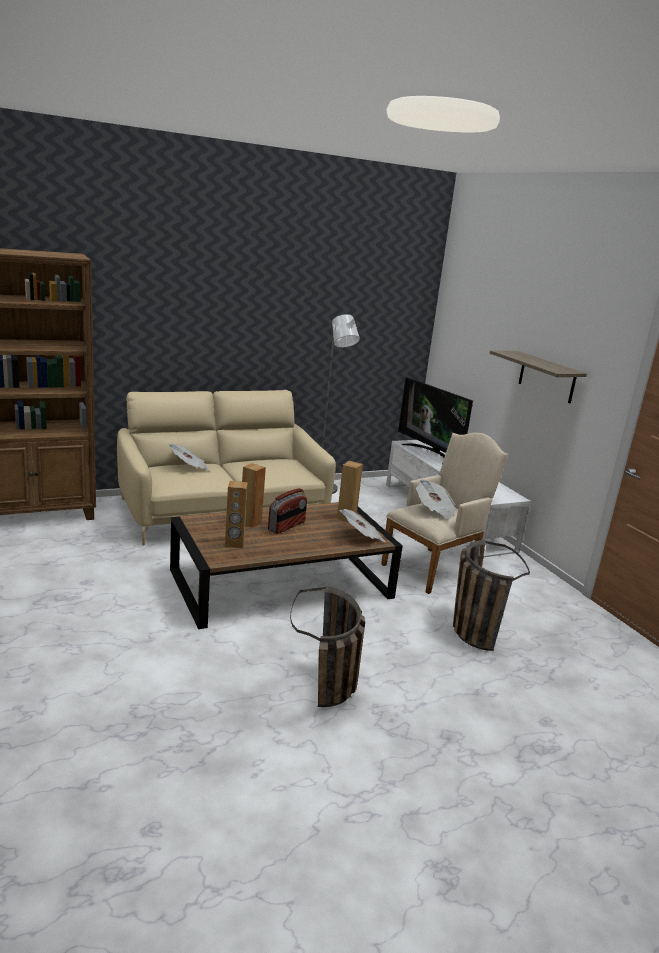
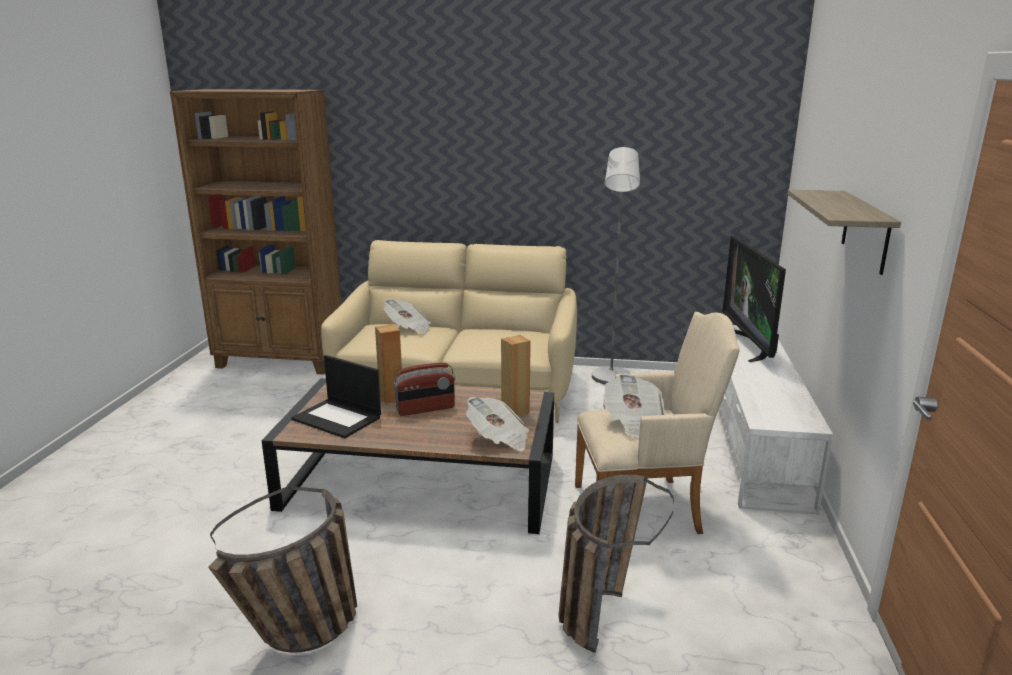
camera: 35 degrees right, 0 degrees up
(234, 544) = (338, 418): brown speaker -> laptop

